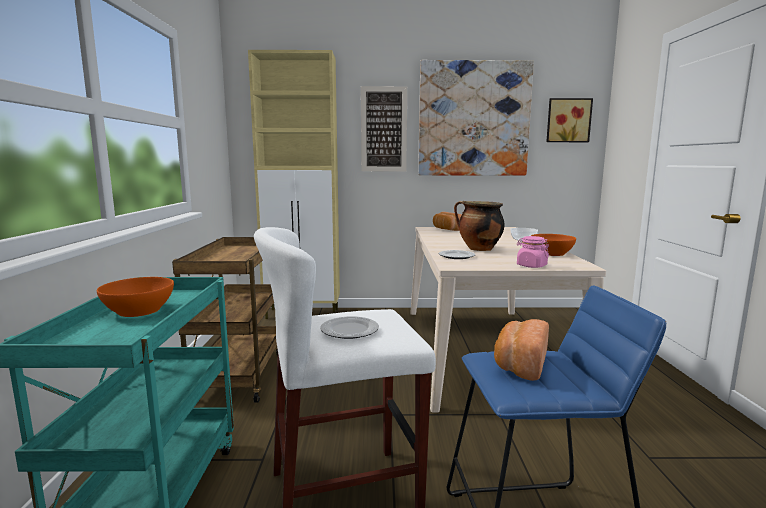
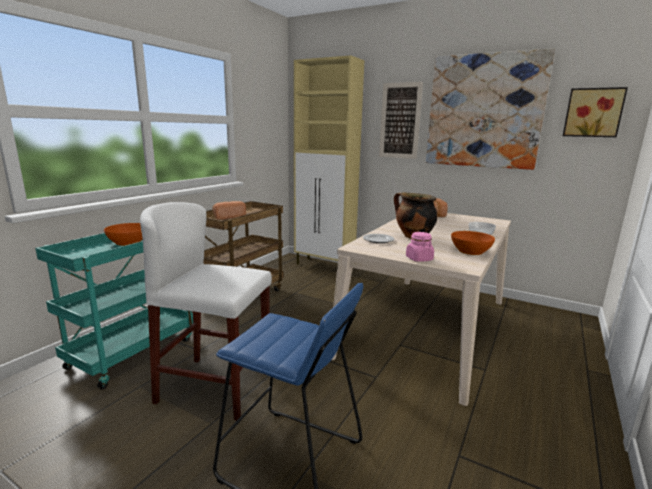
camera: 30 degrees right, 5 degrees up
(350, 331) = (207, 278): plate -> none
(519, 364) = (281, 329): bread -> bread (228, 217)

